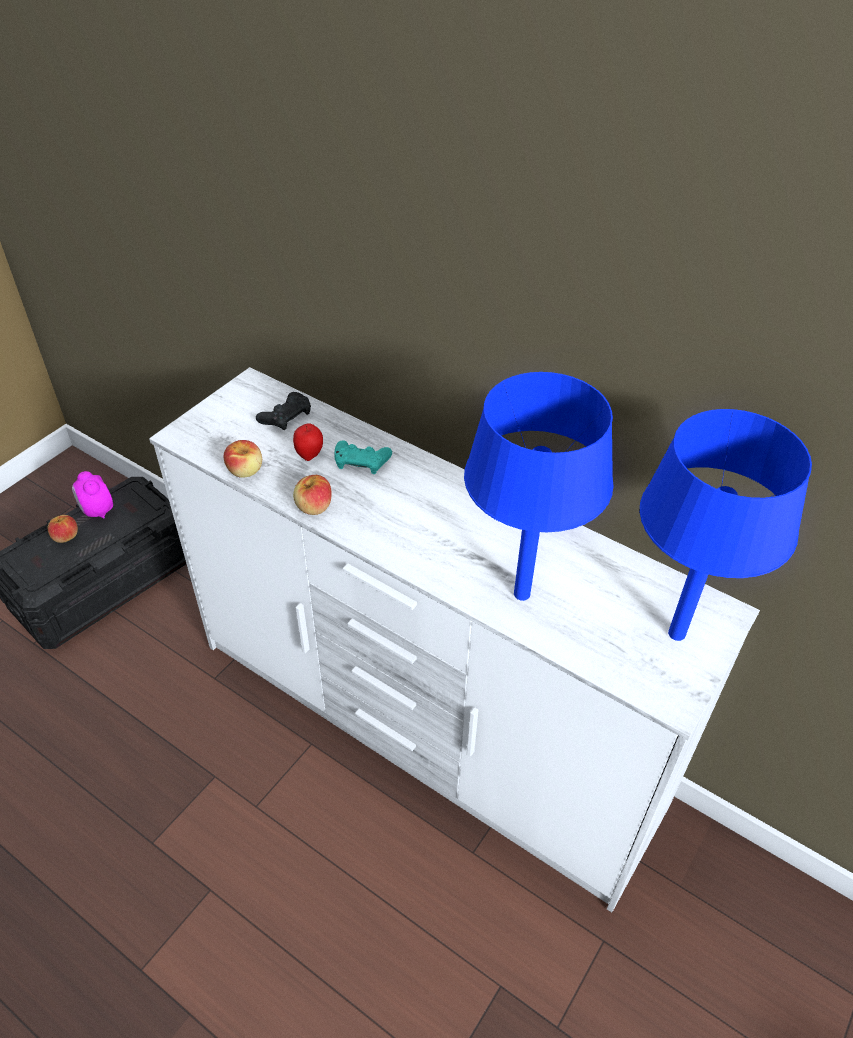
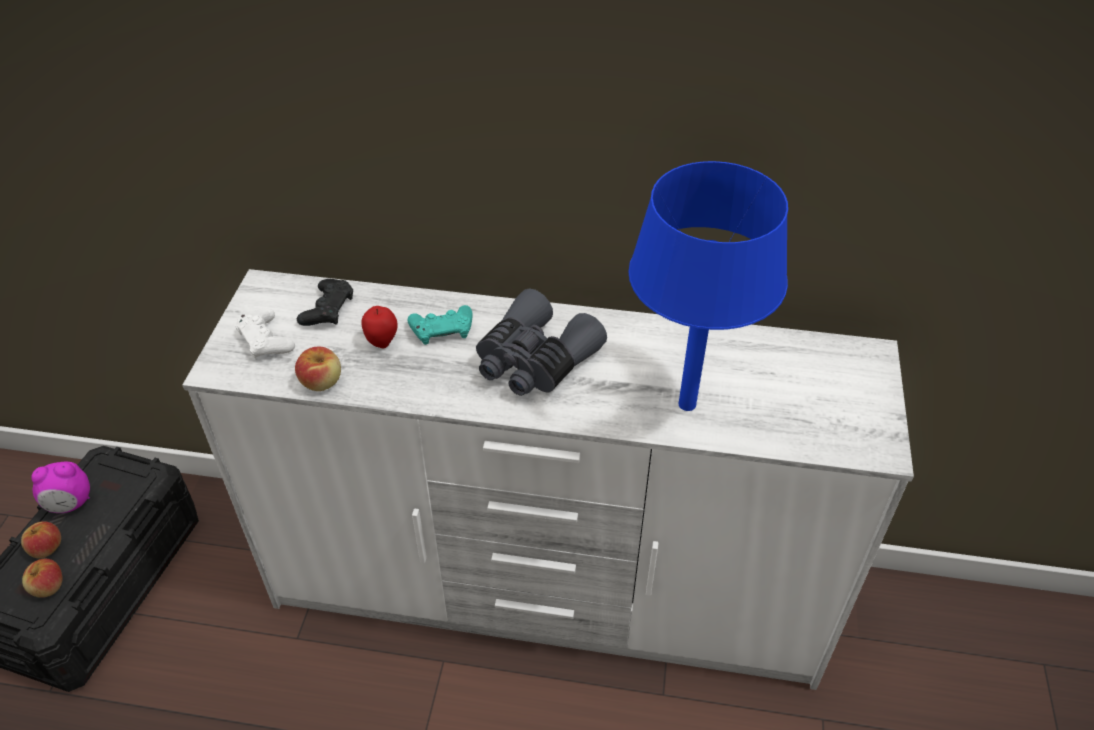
camera: 25 degrees left, 0 degrees up
(97, 511) = (70, 504): alarm clock -> alarm clock turned 45 degrees counterclockwise
(226, 425) = (266, 340): none -> white game controller
(314, 507) = (423, 393): apple -> apple (48, 587)
(417, 512) = (534, 361): none -> grey binoculars
(676, 633) = (844, 388): blue table lamp -> none

